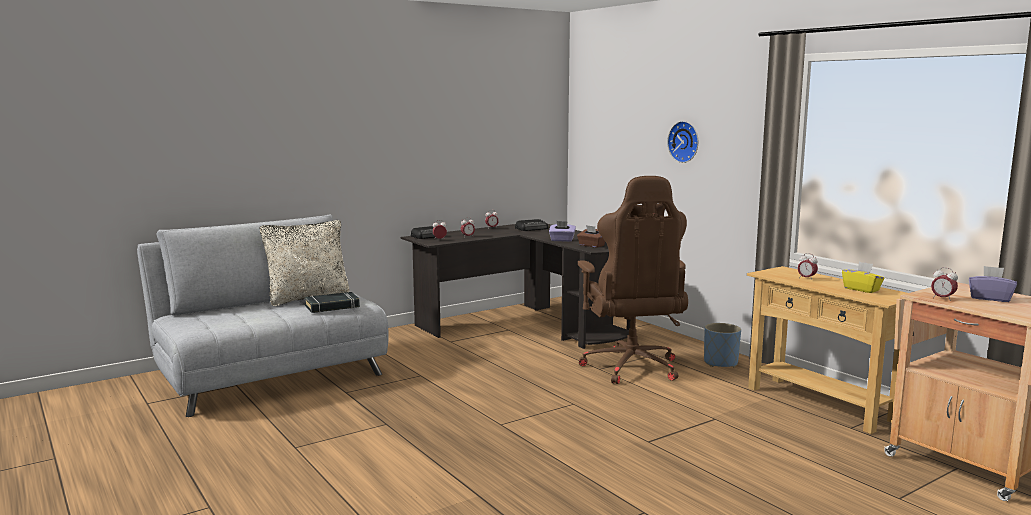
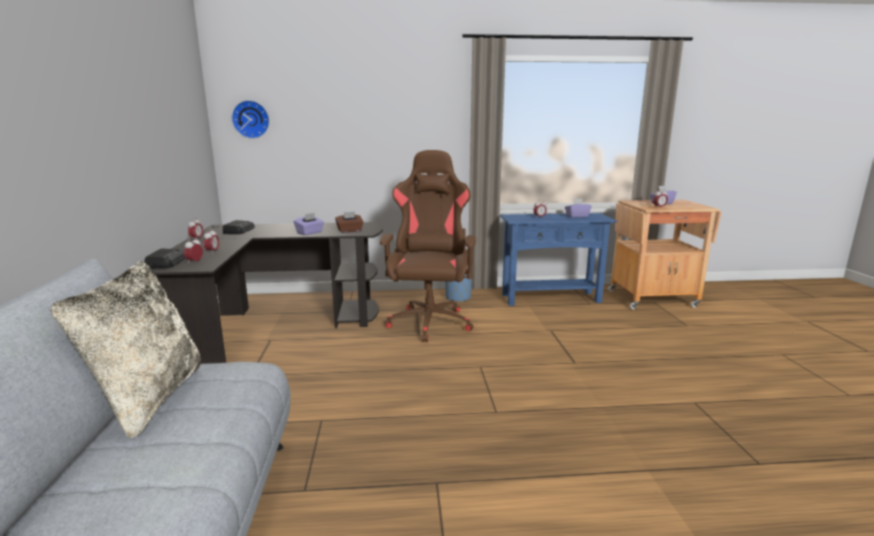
camera: 60 degrees left, 5 degrees up
(332, 306) = (229, 389): black book -> none
(630, 367) = (429, 324): brown office chair -> brown office chair turned 105 degrees counterclockwise
(685, 141) = (378, 128): wall clock -> wall clock (251, 119)
(820, 404) = (550, 298): beige console table -> blue console table
(861, 289) = (577, 216): yellow tissue box -> purple tissue box

